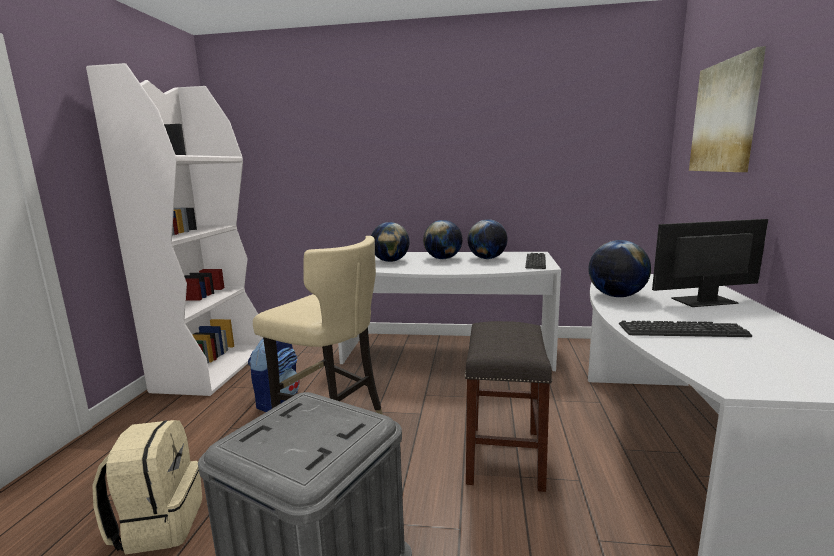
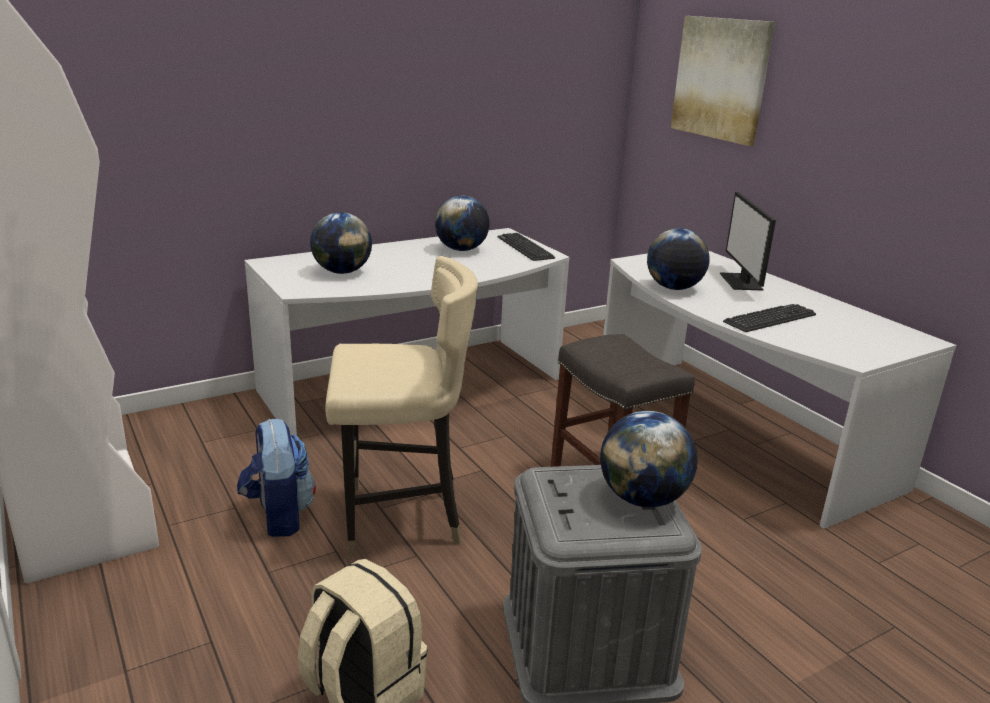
camera: 40 degrees left, 10 degrees up
(443, 258) = (406, 257): globe -> globe (643, 498)
(704, 301) = (742, 282): monitor -> monitor turned 45 degrees counterclockwise

